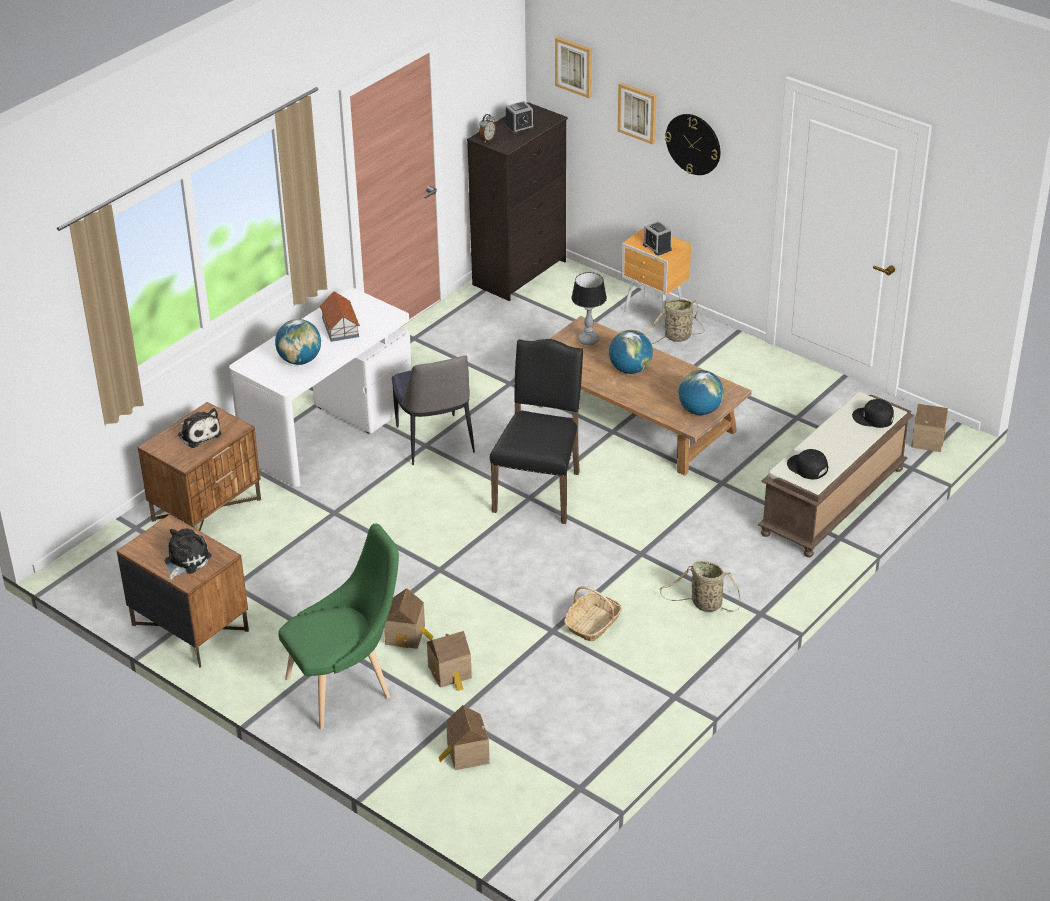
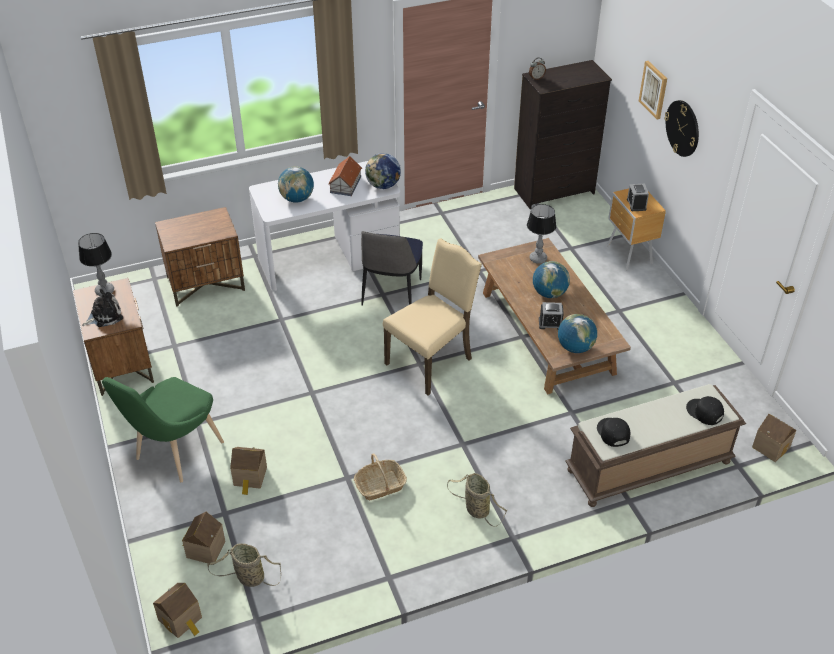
camera: 30 degrees right, 5 degrees up
(157, 537) = (105, 291): none -> table lamp
(198, 434) = (199, 227): plush toy -> none
(345, 687) = (174, 454): green chair -> green chair turned 120 degrees clockwise
(384, 314) = (383, 185): none -> globe
(407, 635) = (247, 433): toy house -> toy house (181, 619)
(519, 127) = (568, 76): alarm clock -> alarm clock (550, 323)
(539, 490) = (431, 361): black chair -> beige chair
(574, 66) = (623, 38): picture -> none
(675, 337) = (629, 281): basket -> basket (248, 577)

